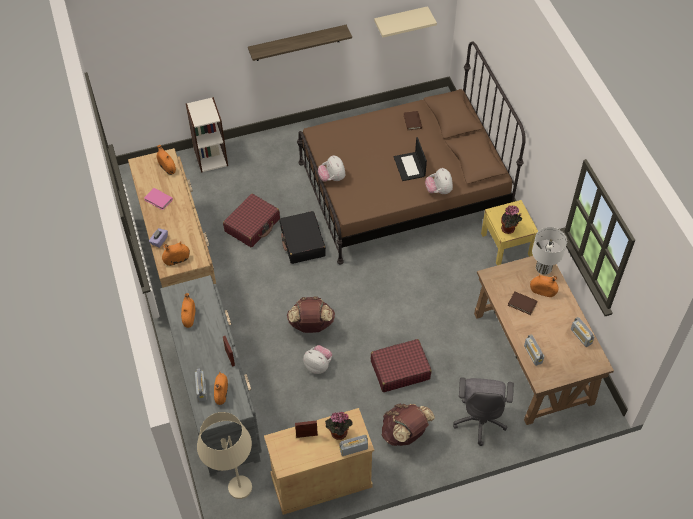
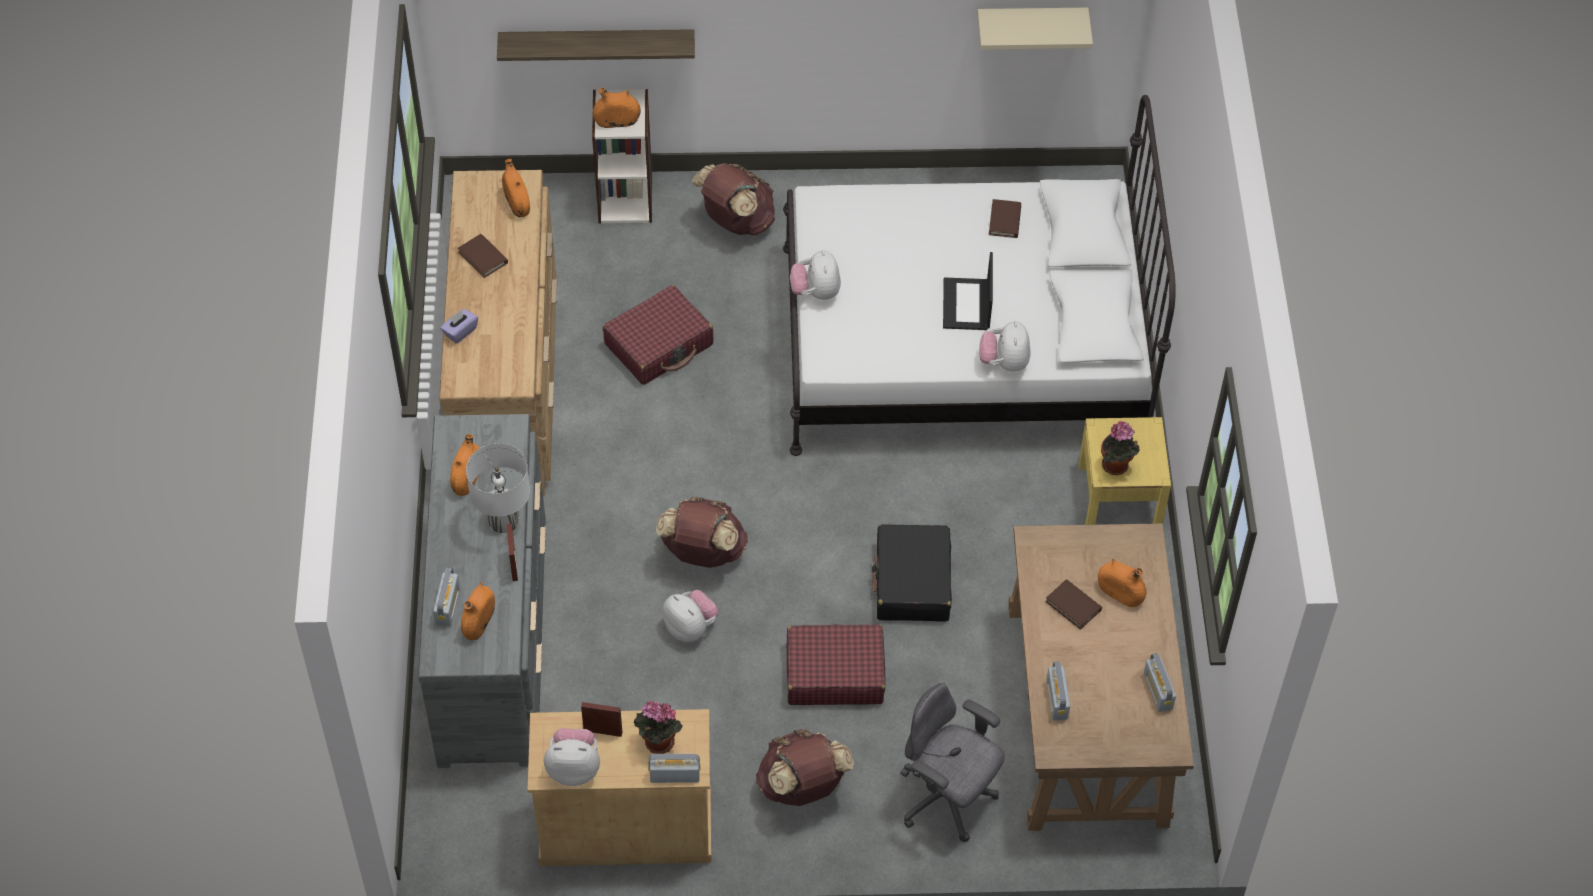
camera: 15 degrees right, 0 degrees up
(158, 199) = (483, 257): pink book -> brown book
(177, 260) = (479, 373): orange vase -> orange vase (617, 122)
(237, 500) = (469, 820): beige floor lamp -> none
(270, 155) = (736, 221): none -> brown backpack
(297, 43) = (822, 24): shelf -> shelf (597, 44)
(298, 460) = (574, 768): none -> plush toy
(302, 242) = (739, 399): black suitcase -> black suitcase (912, 582)
(403, 190) = (962, 345): brown bed -> white bed
(480, 420) = (947, 799): grey office chair -> grey office chair turned 105 degrees clockwise
(544, 267) = (1139, 551): white table lamp -> white table lamp (503, 520)

